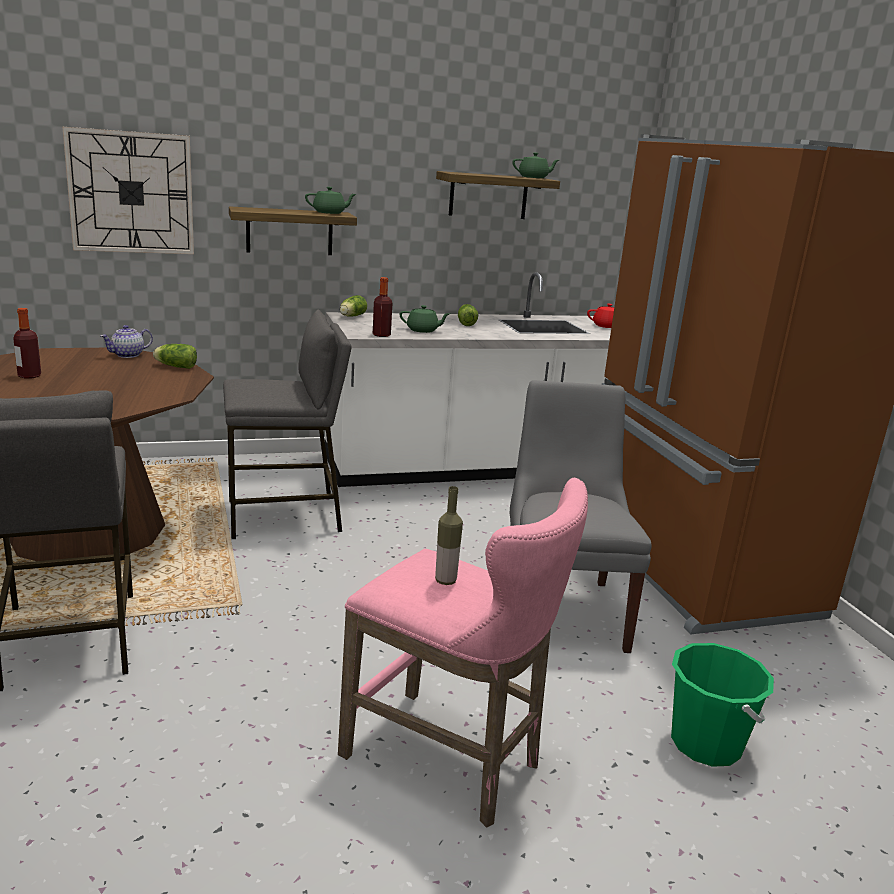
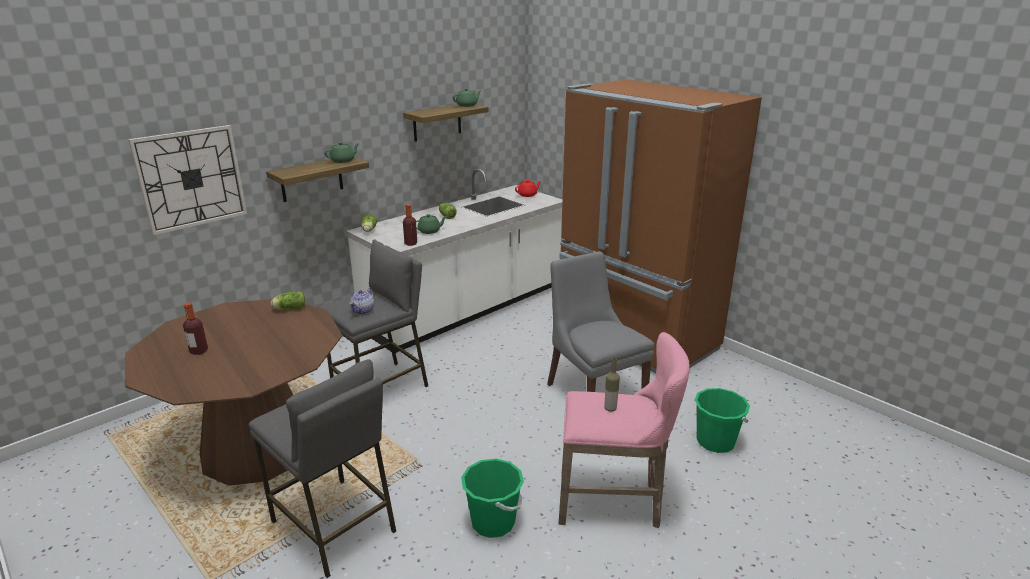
camera: 25 degrees left, 5 degrees up
(128, 355) = (240, 309): teapot -> teapot (363, 311)
(254, 714) = (493, 522): none -> green bucket

